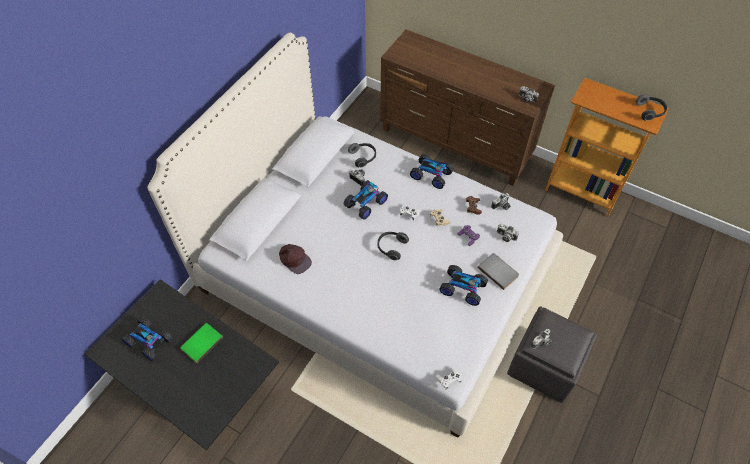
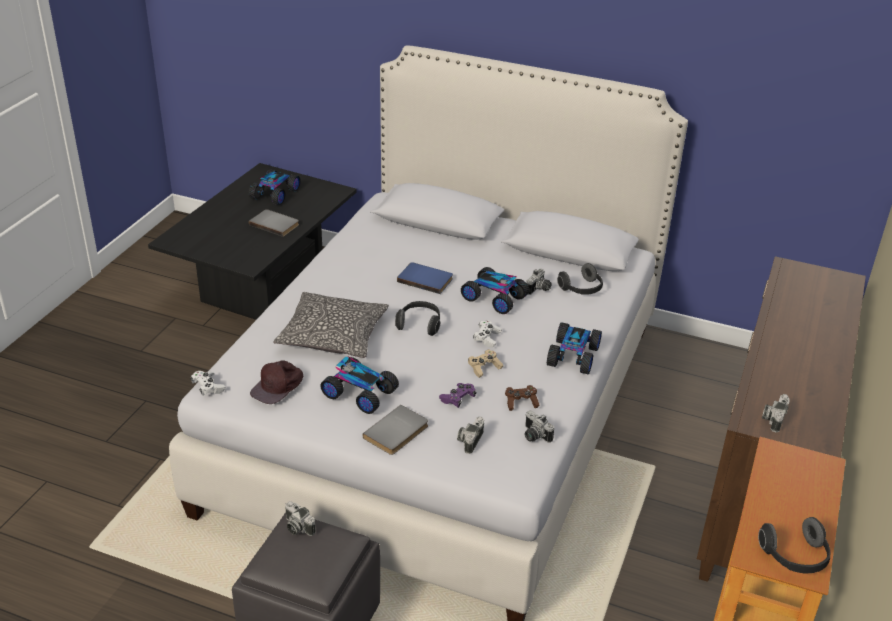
camera: 80 degrees right, 20 degrees down
(201, 342) = (275, 224): green book -> grey book
(294, 259) = (384, 251): brown cap -> brown cap (278, 386)
(337, 238) = (426, 279): none -> blue book
(398, 299) = (333, 336): none -> pillow
(463, 288) = (359, 394): toy car -> toy car turned 105 degrees clockwise

